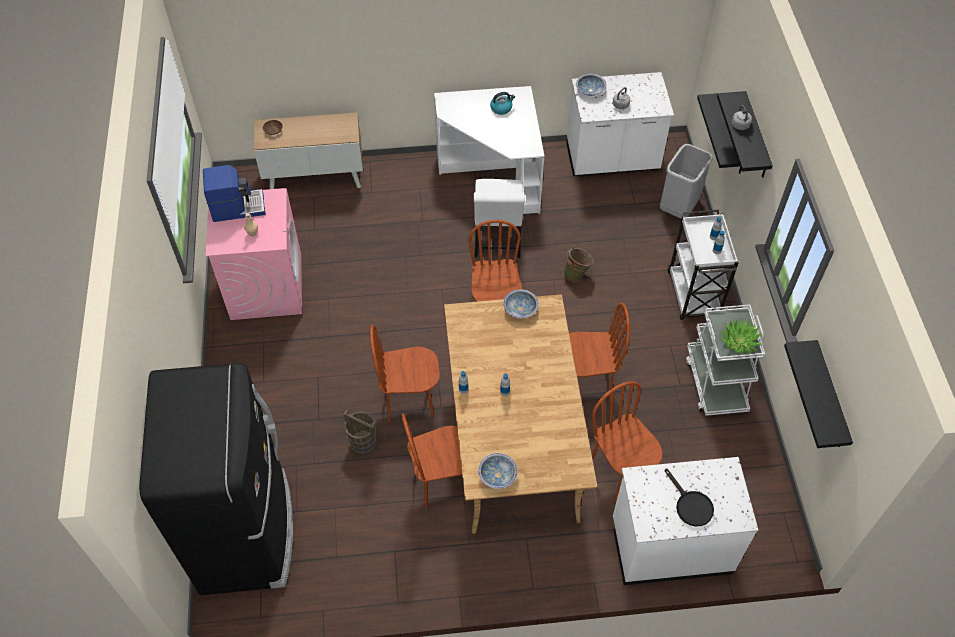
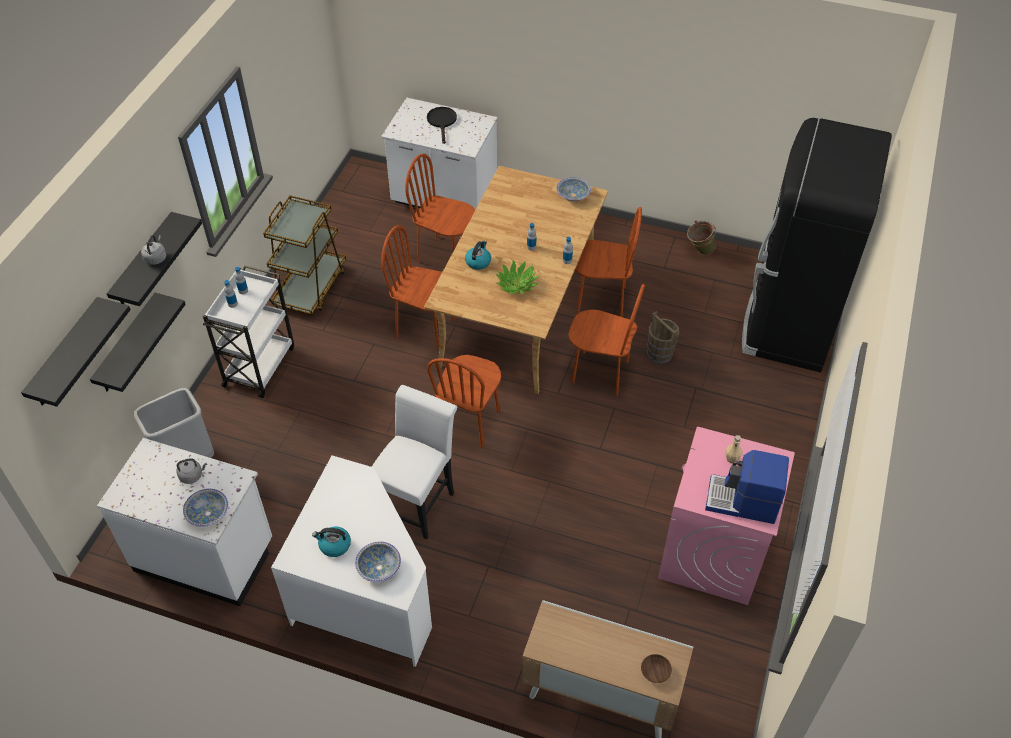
camera: 155 degrees left, 5 degrees down
(520, 309) = (472, 307): bowl -> bowl (378, 567)
(543, 356) = (478, 262): none -> kettle
(577, 274) = (357, 430): green bucket -> green bucket (699, 251)
(620, 472) = (445, 255): brown chair -> brown chair turned 120 degrees clockwise
(715, 383) = (311, 287): white cart -> brown cart
(739, 341) = (299, 215): potted plant -> potted plant (517, 284)
(830, 397) = (296, 99): black shelf -> black shelf (65, 354)

